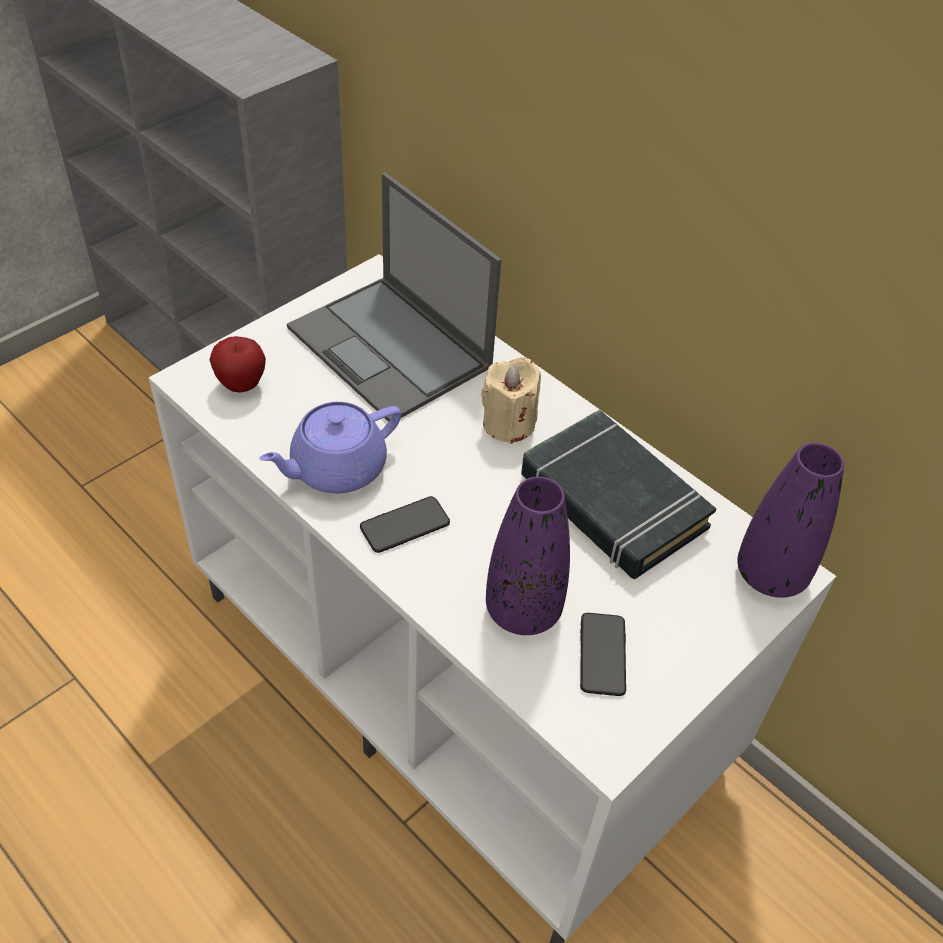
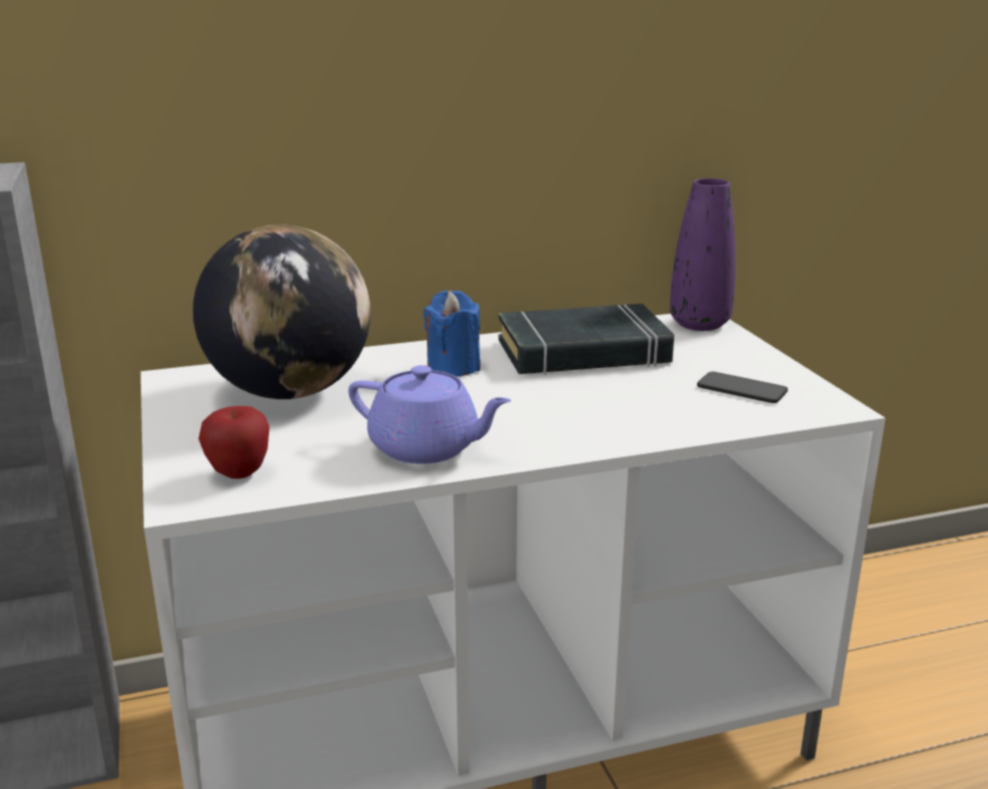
camera: 60 degrees left, 25 degrees down
(336, 468) = (427, 448): purple teapot -> purple teapot turned 60 degrees counterclockwise
(391, 348) = (290, 392): laptop -> globe
(405, 525) = (535, 432): phone -> none
(508, 423) = (453, 367): beige candle -> blue candle
(523, 610) = (676, 406): purple vase -> none

